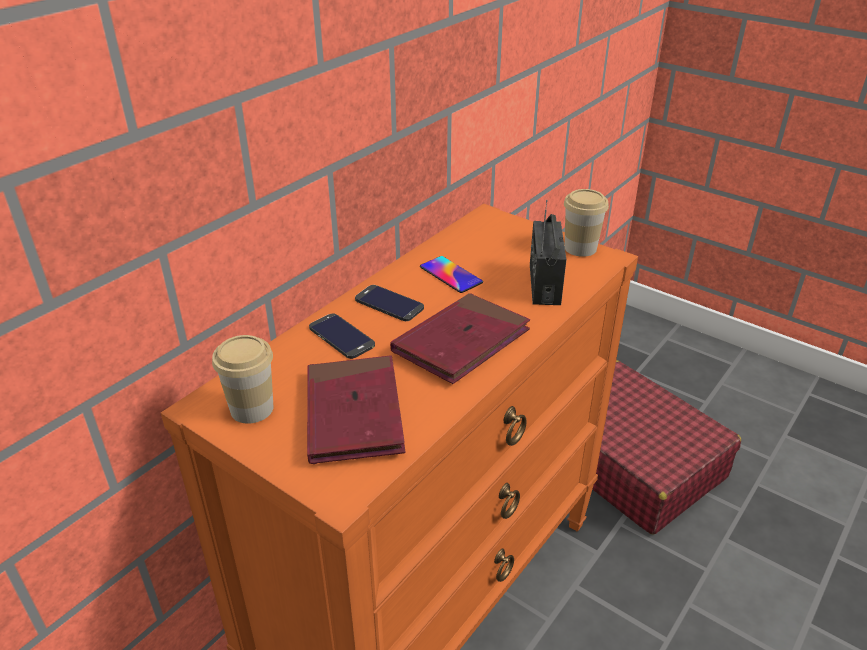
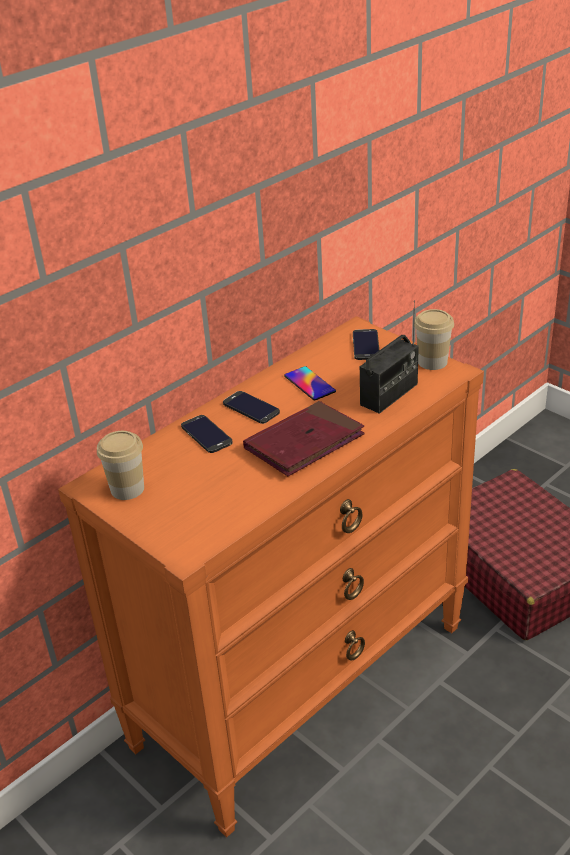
camera: 10 degrees right, 0 degrees up
(354, 413) = (205, 496): red book -> none
(502, 232) = (365, 345): none -> phone
(544, 284) = (389, 394): radio -> radio turned 150 degrees counterclockwise

